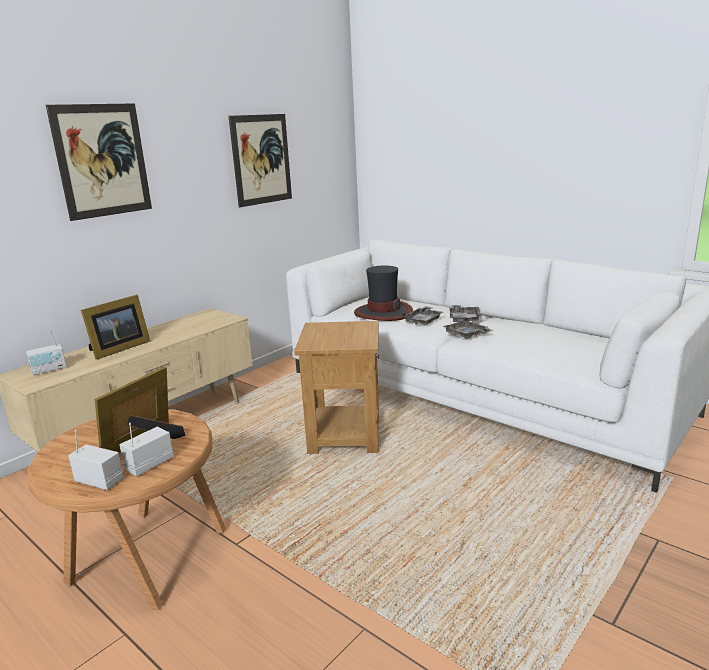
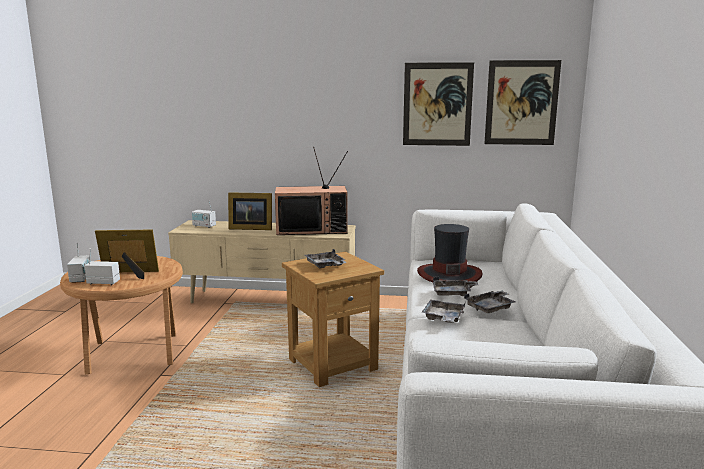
camera: 55 degrees right, 5 degrees down
(102, 161) = (283, 92): picture -> picture (521, 103)
(189, 325) = (312, 229): none -> television
(335, 336) = (325, 265): none -> grey tray

